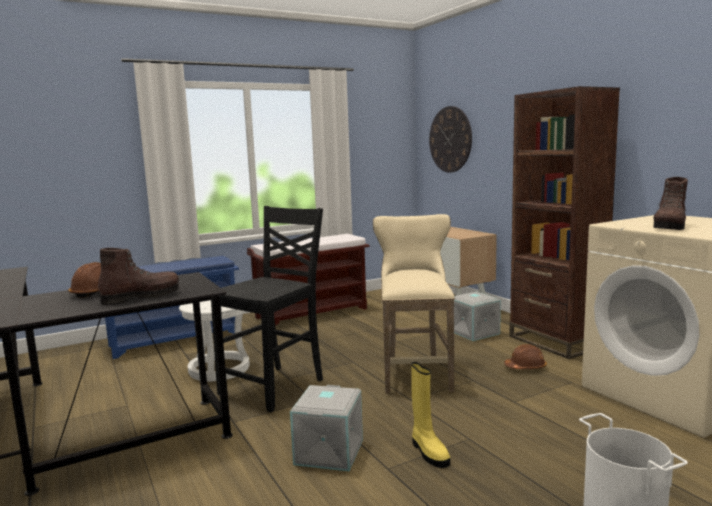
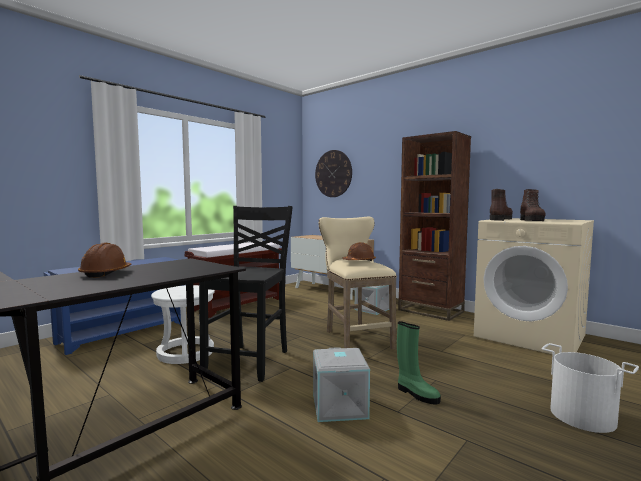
camera: 20 degrees left, 5 degrees down
(141, 297) = (165, 274): brown boot -> brown boot (500, 219)
(428, 452) = (416, 394): yellow boot -> green boot
(525, 367) = (427, 328): brown hard hat -> brown hard hat (359, 261)

